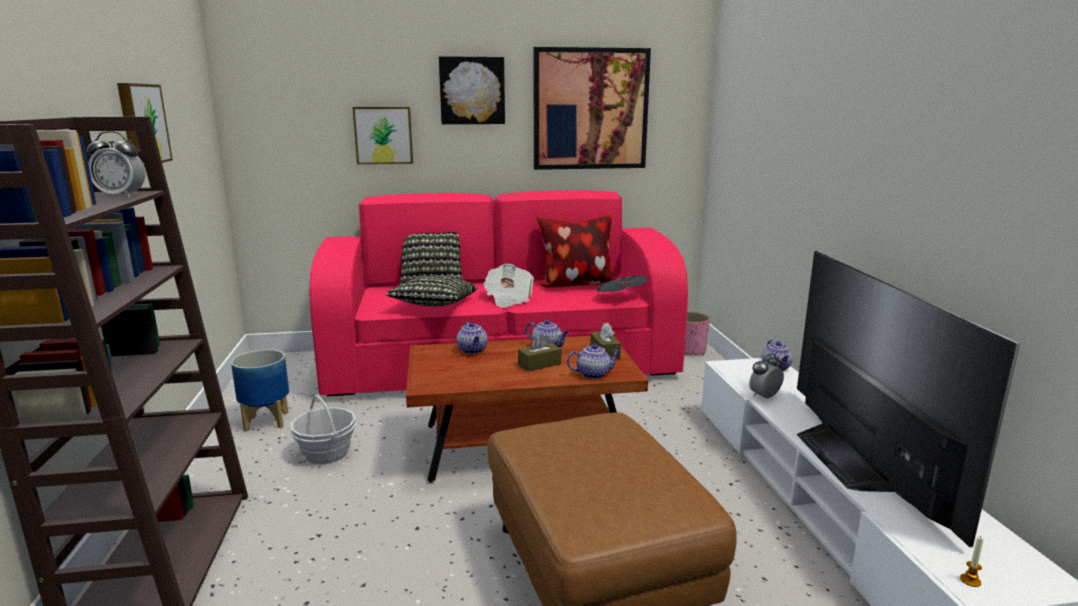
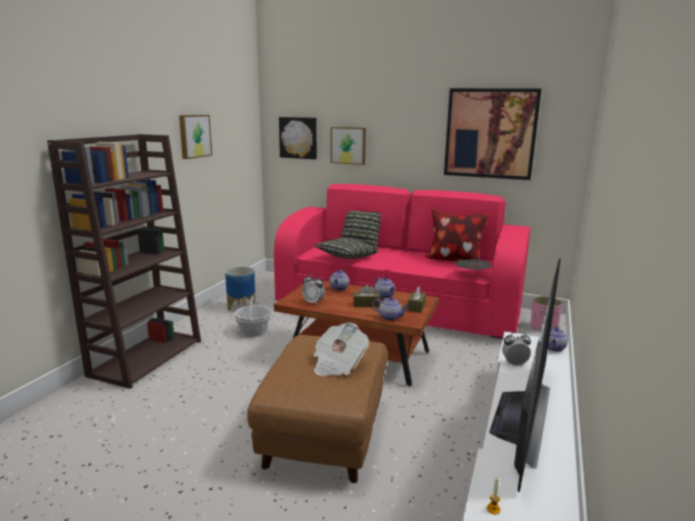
camera: 30 degrees right, 0 degrees up
(121, 196) = (146, 174): alarm clock -> alarm clock (313, 302)
(472, 91) = (406, 118): picture -> picture (298, 137)
(508, 299) = (395, 262): newspaper -> newspaper (338, 364)

